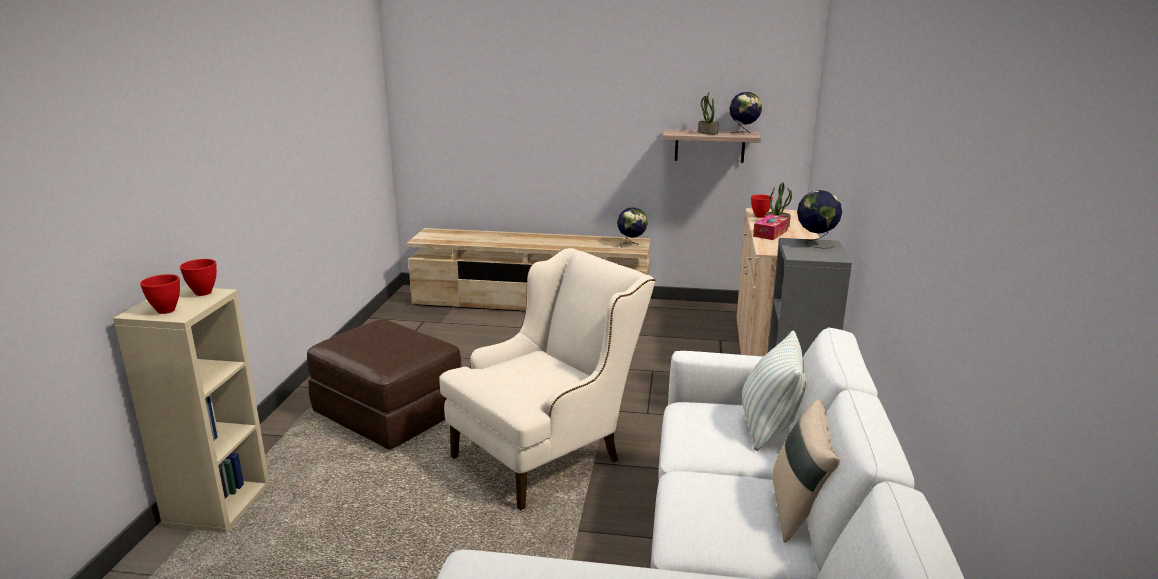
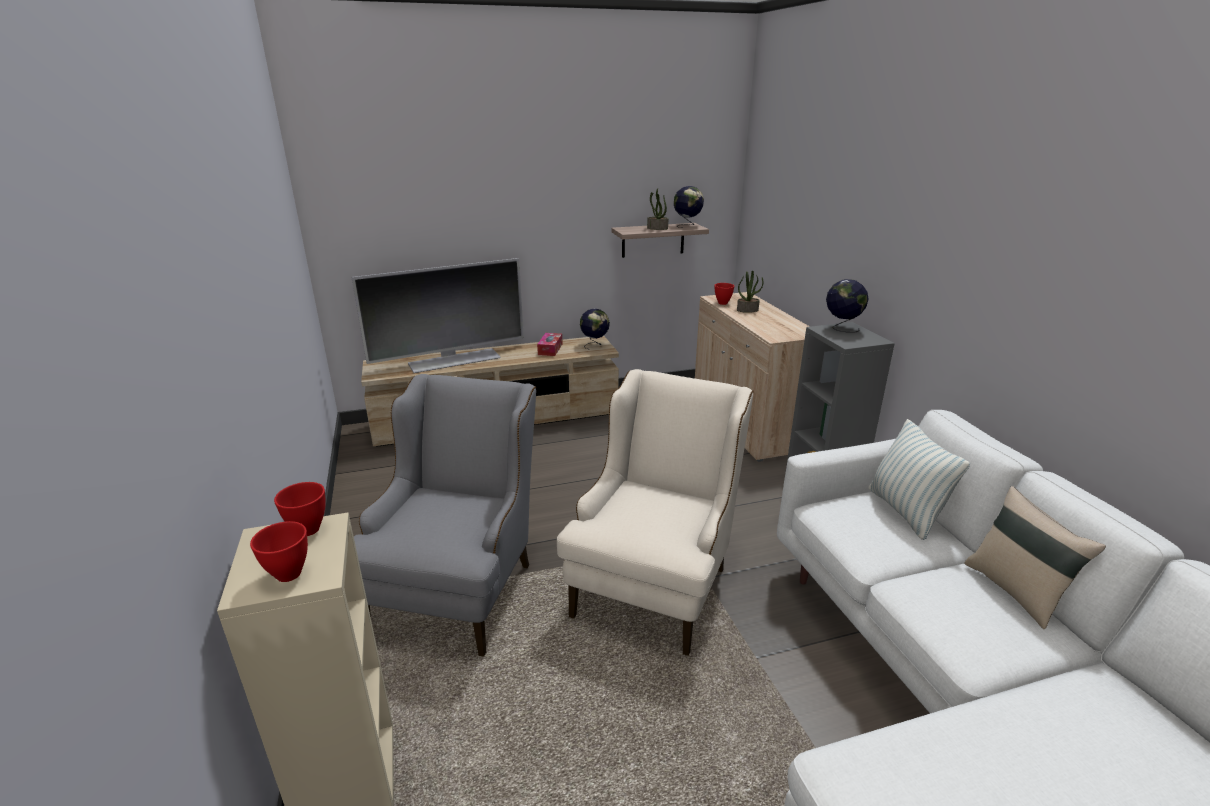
camera: 25 degrees left, 5 degrees up
(391, 413) = (460, 585): brown ottoman -> grey armchair
(494, 238) = (453, 360): none -> television
(770, 233) = (753, 319): tissue box -> tissue box (550, 349)

